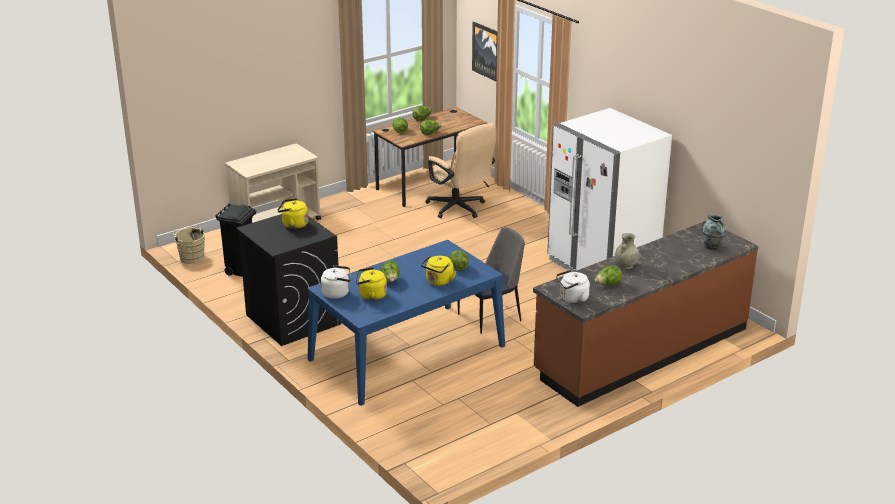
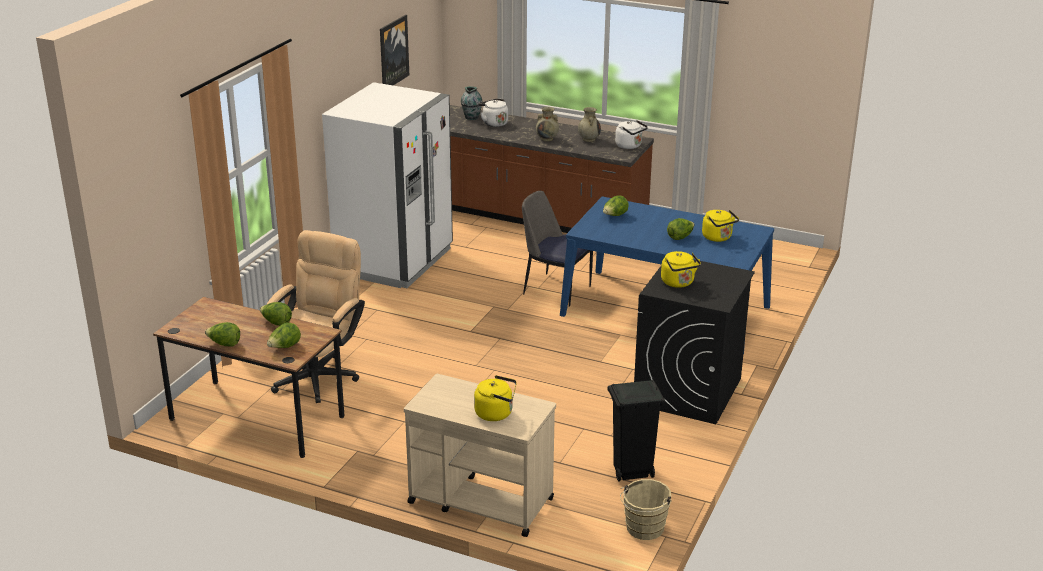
camera: 120 degrees left, 0 degrees up
(337, 293) = (736, 253): white kettle -> white kettle (494, 123)
(438, 282) = (652, 217): yellow kettle -> yellow kettle (496, 413)
(486, 51) = (162, 208): picture -> picture (393, 52)
(607, 285) = (589, 139): lettuce -> beige vase

